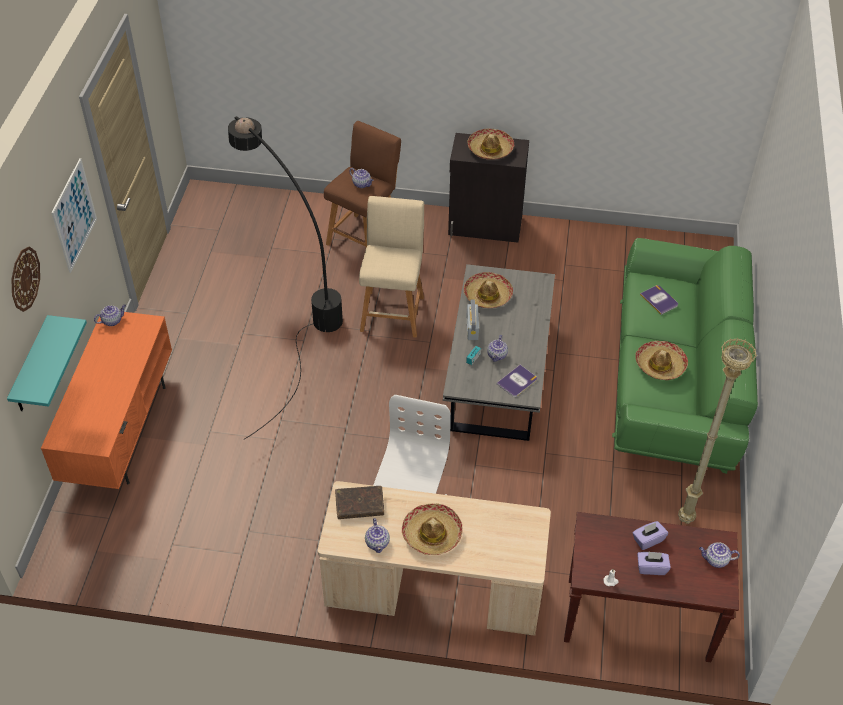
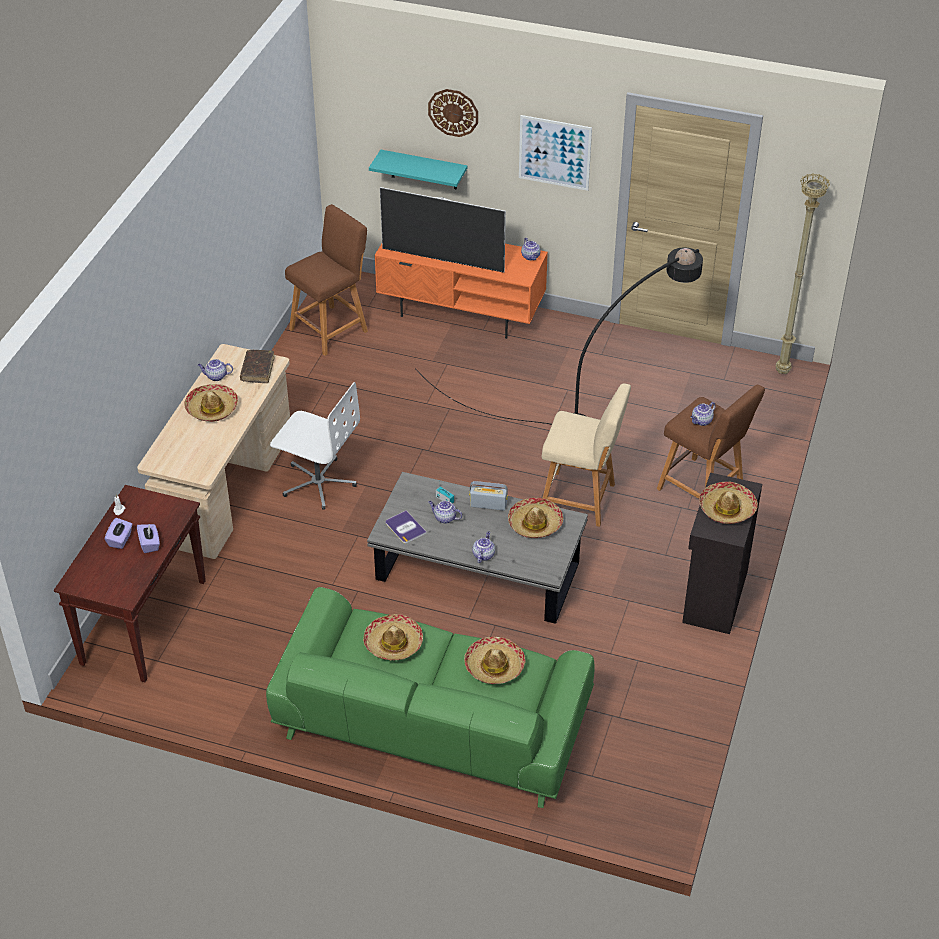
camera: 100 degrees right, 5 degrees down
(118, 392) = (443, 260): none -> television
(152, 547) = (331, 328): none -> brown stool
(659, 300) = (494, 666): book -> hat
(686, 518) = (242, 688): beige floor lamp -> beige floor lamp (783, 372)
(715, 560) = (109, 586): teapot -> teapot (483, 555)

